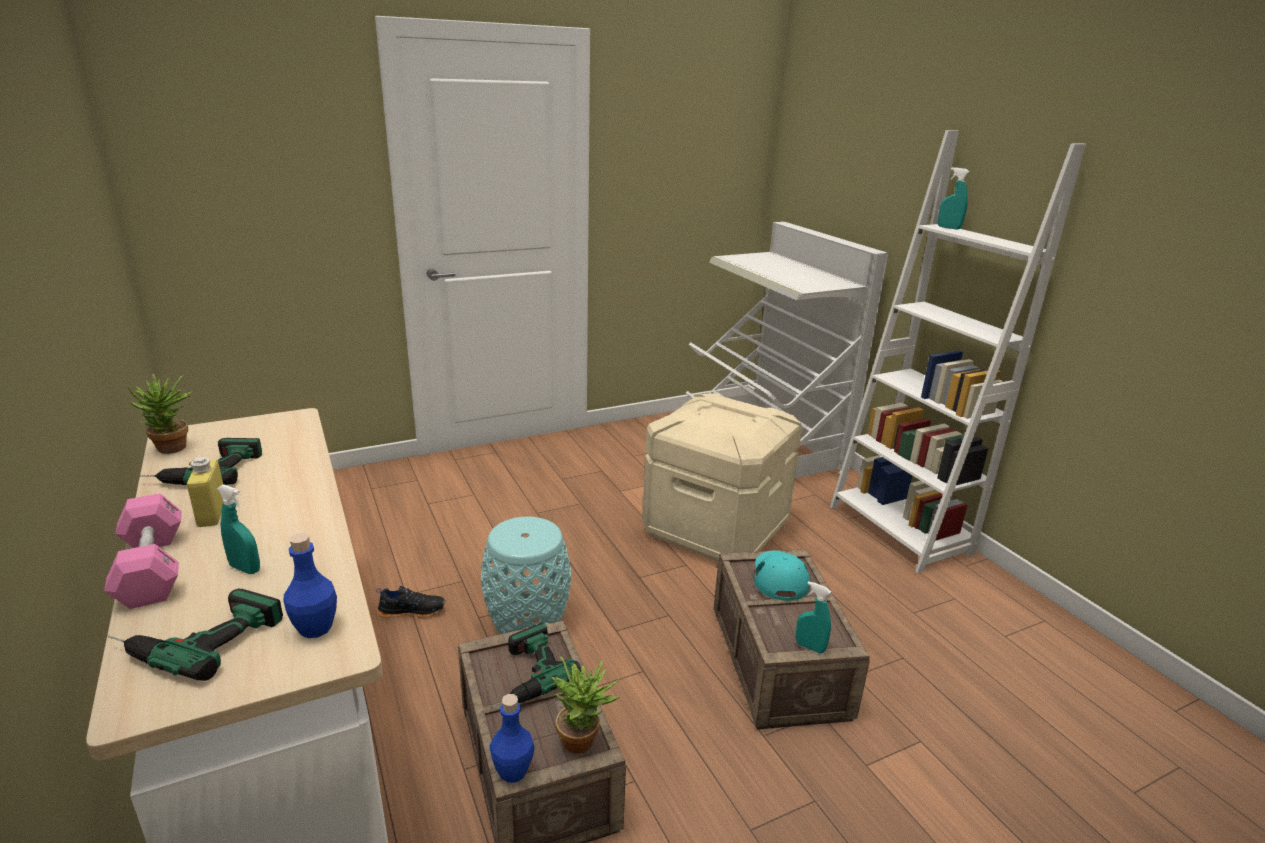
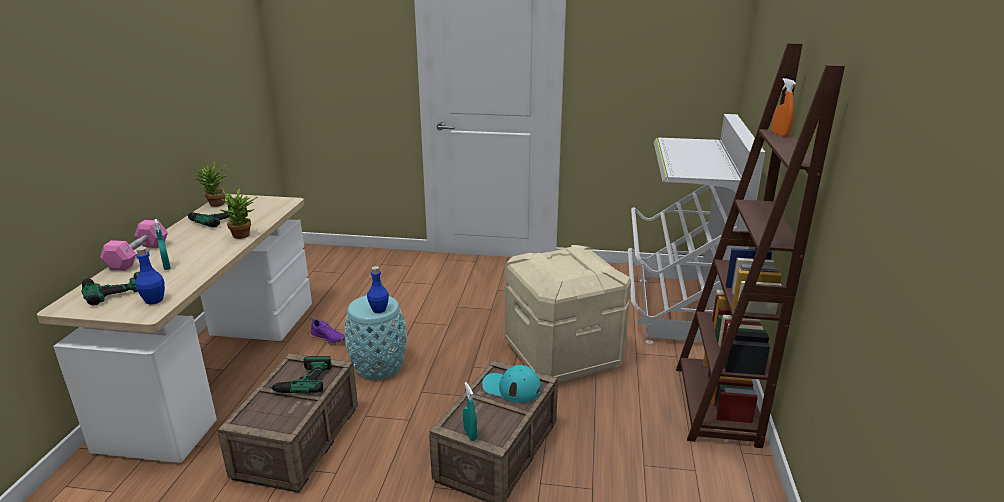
camera: 35 degrees right, 0 degrees up
(212, 514) = (189, 239): yellow bottle -> none
(412, 610) = (328, 338): black shoe -> purple shoe
(513, 771) = (237, 421): blue bottle -> blue bottle (379, 310)
(584, 740) = (284, 424): potted plant -> potted plant (244, 236)
(779, 577) = (511, 387): turquoise cap -> turquoise cap turned 105 degrees counterclockwise
(899, 529) = (716, 405): white bookcase -> brown bookcase
(949, 228) = (779, 134): turquoise spray bottle -> orange spray bottle

